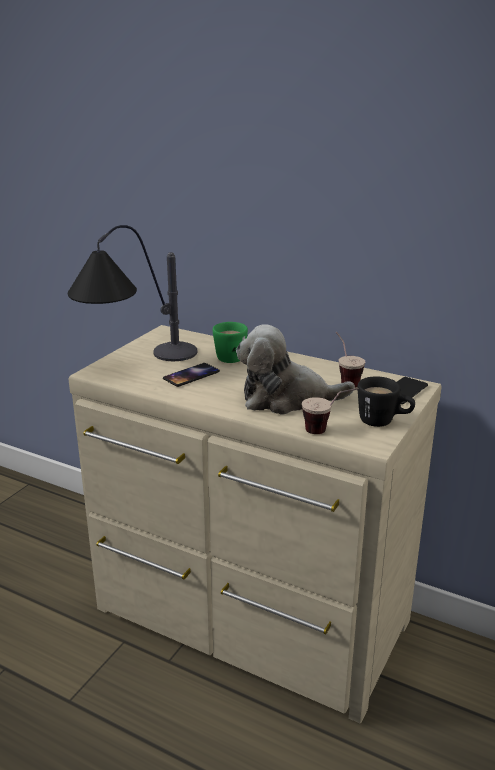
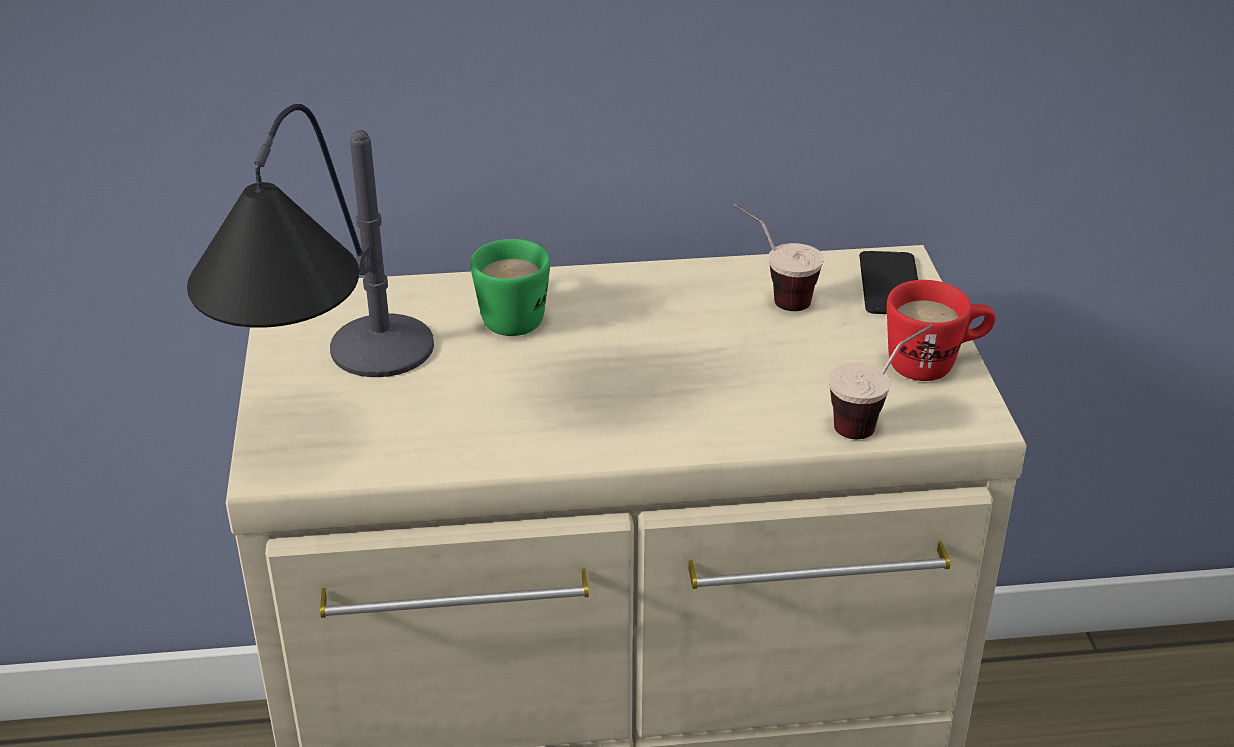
camera: 35 degrees left, 10 degrees up
(191, 375) = (488, 393): phone -> none
(286, 399) = (727, 378): plush toy -> none
(383, 422) = (935, 364): black mug -> red mug

